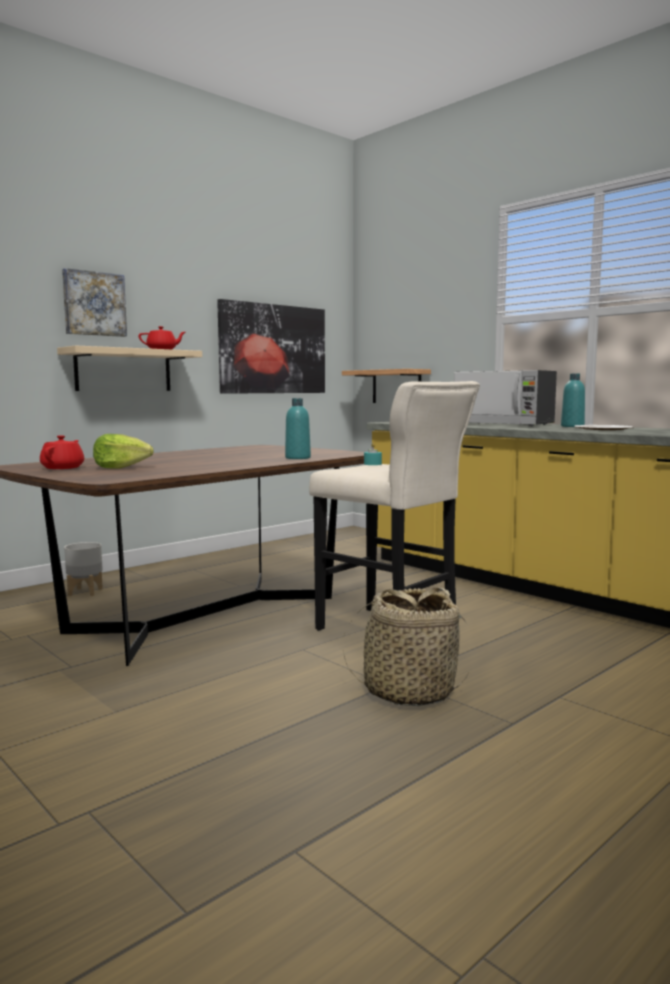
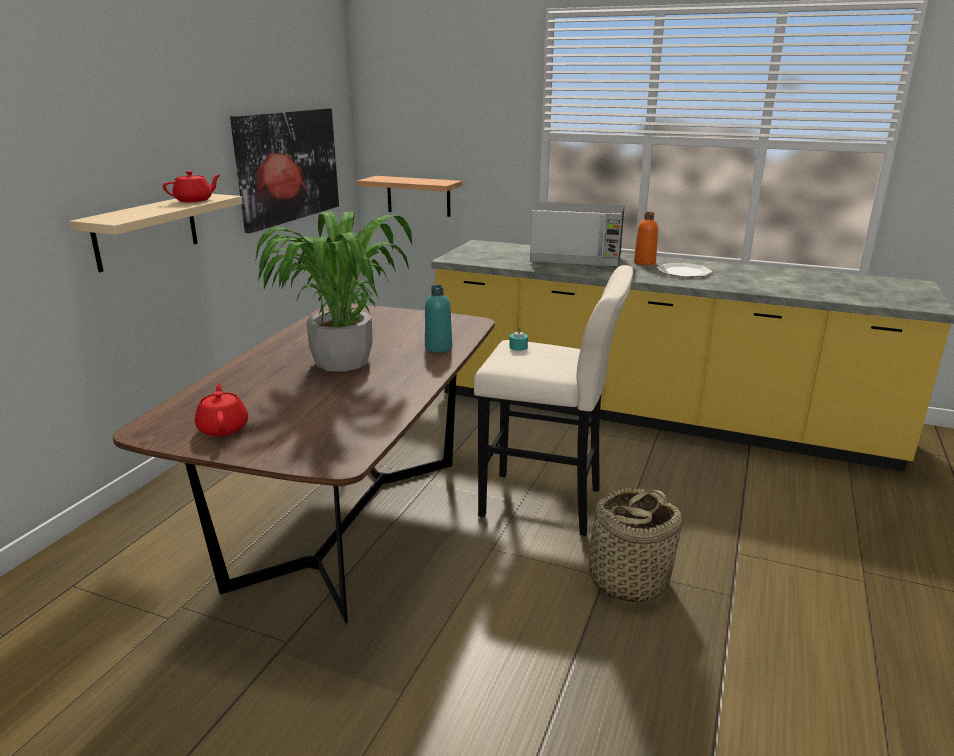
camera: 25 degrees left, 15 degrees up
(85, 592) = (175, 514): grey planter -> none
(94, 304) = (101, 151): picture -> none
(121, 467) = (293, 414): lettuce -> none
(208, 457) = (341, 361): none -> potted plant
(572, 426) = (644, 262): turquoise bottle -> orange bottle

